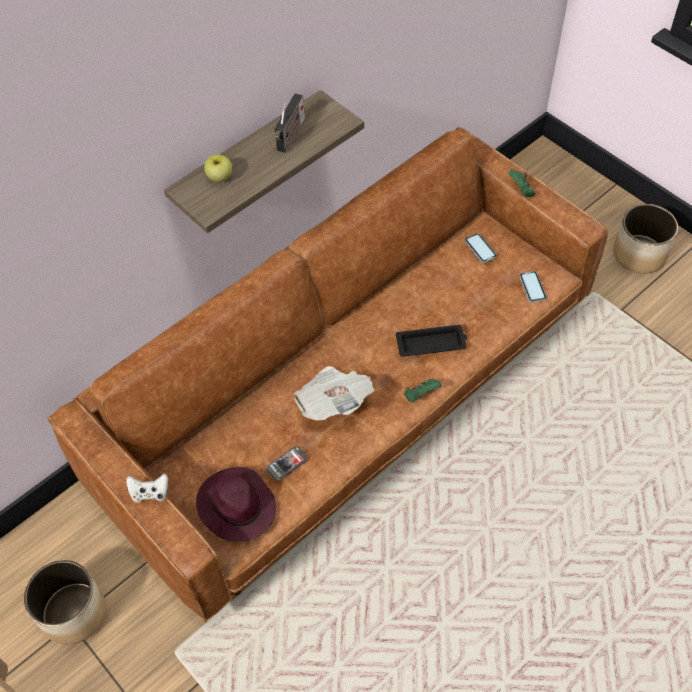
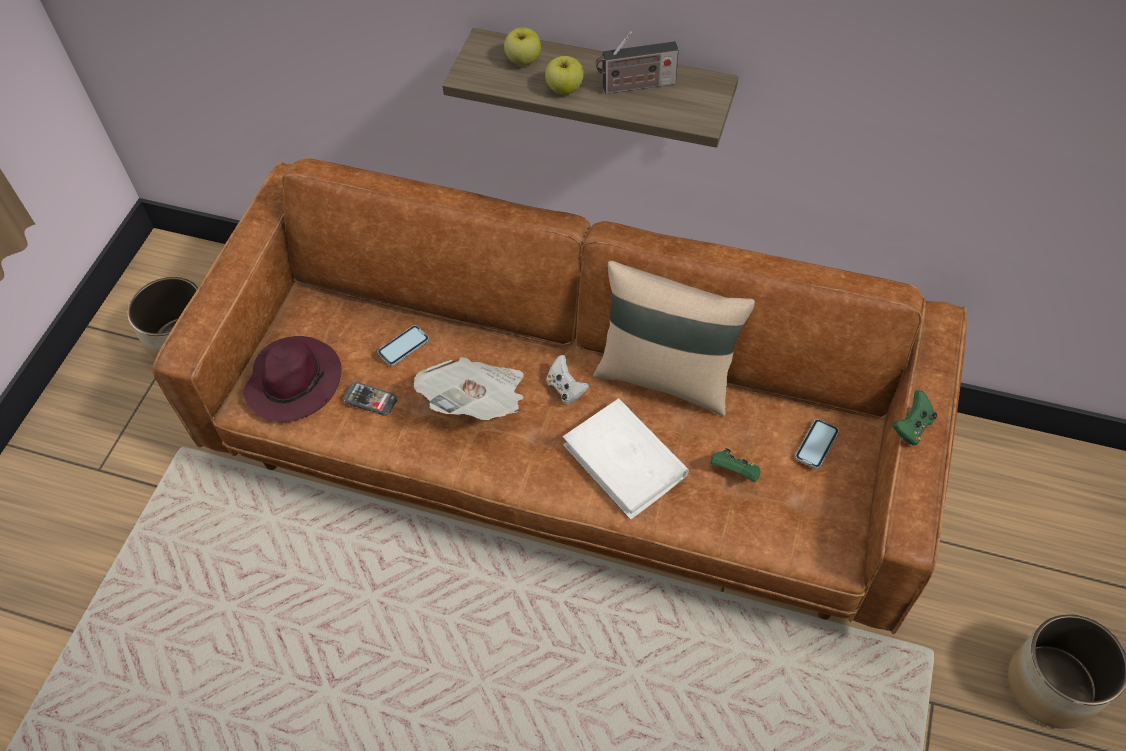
camera: 60 degrees right, 0 degrees up
(150, 493) = (232, 285): white game controller -> white game controller (566, 389)
(264, 169) = (564, 88): none -> apple
(384, 294) = (666, 376): none -> beige pillow
(420, 395) = (541, 485): green game controller -> green game controller (735, 472)
(432, 343) = (625, 461): black tray -> white book
(532, 287) = (797, 534): phone -> phone (403, 346)

